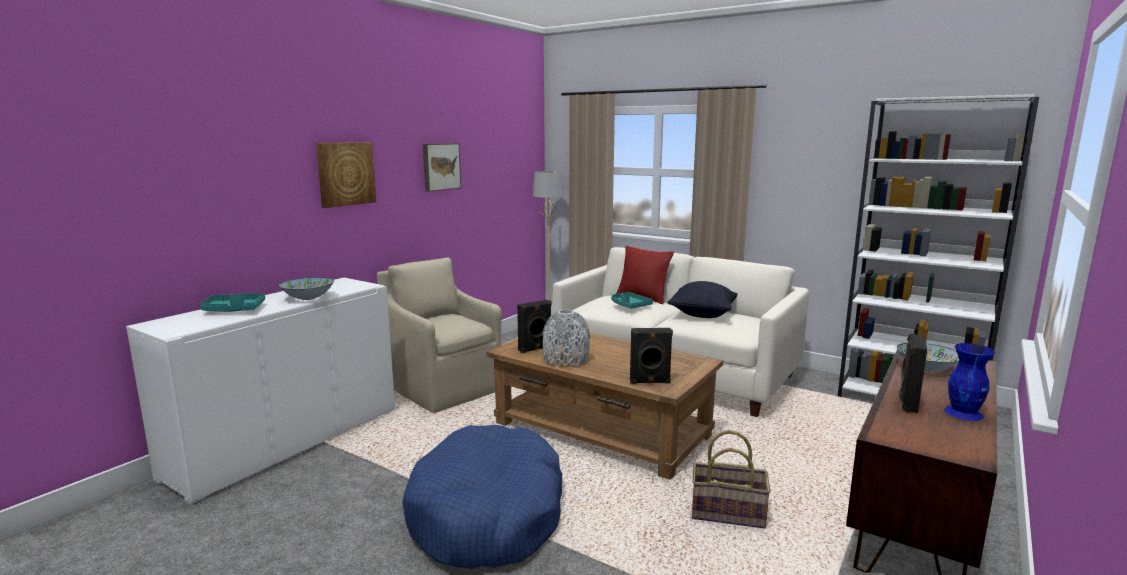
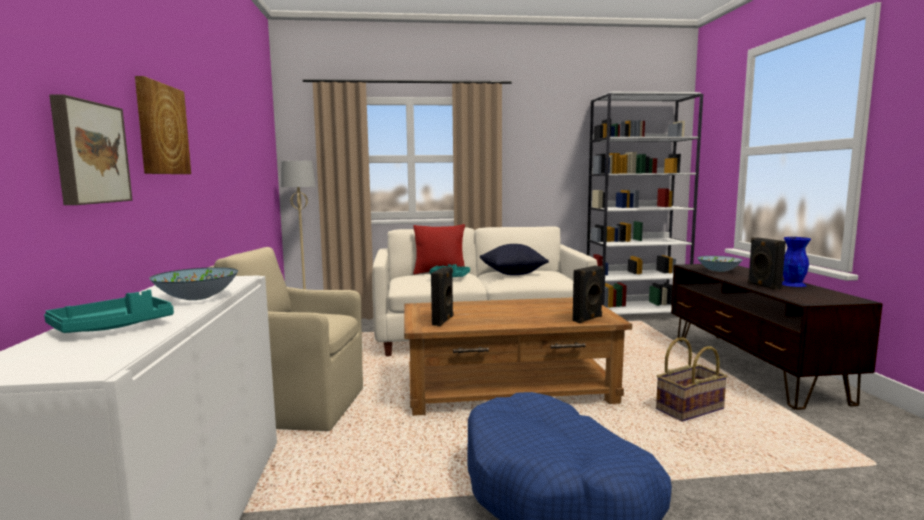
camera: 40 degrees left, 5 degrees down
(440, 166) = (225, 140): picture -> picture (88, 153)
(566, 359) = (490, 321): grey vase -> none

